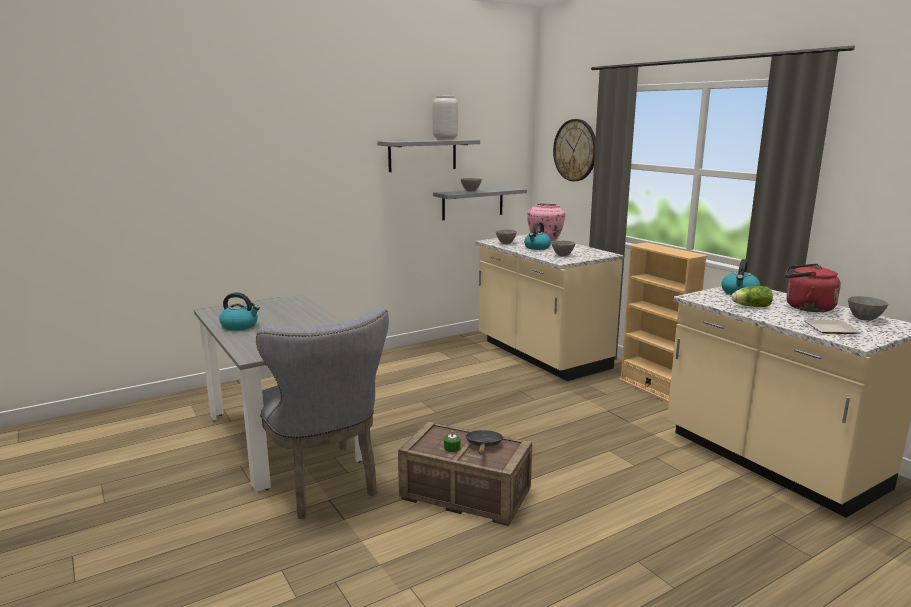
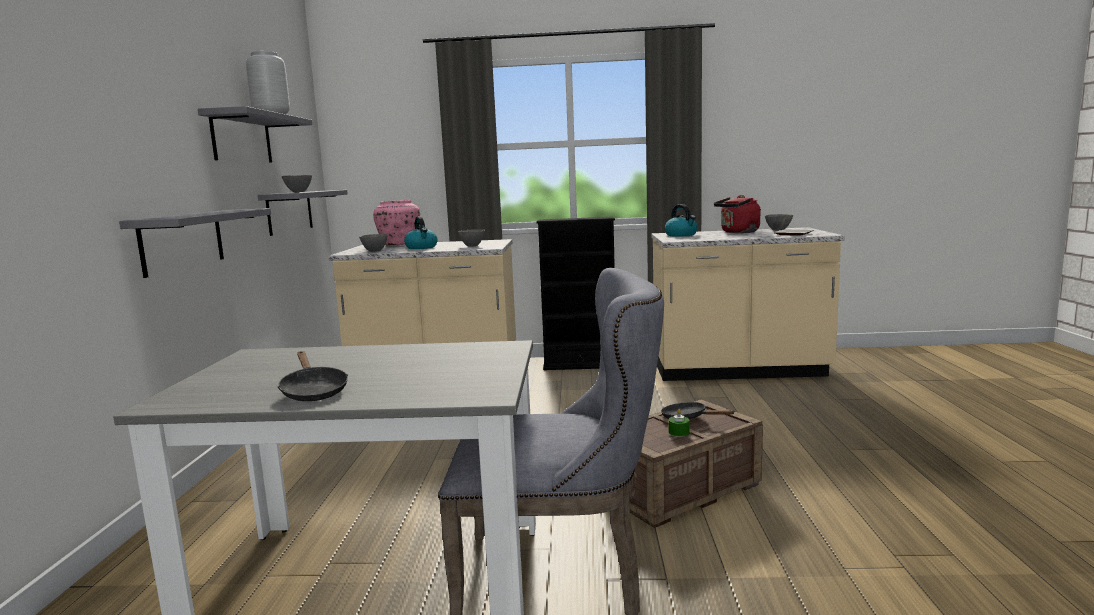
camera: 55 degrees left, 5 degrees down
(240, 326) = (313, 391): kettle -> black frying pan
(347, 222) = (182, 241): none -> grey shelf
(575, 150) = (397, 139): wall clock -> none
(654, 389) = (580, 365): beige bookcase -> black bookcase
(750, 306) = (718, 236): lettuce -> none

